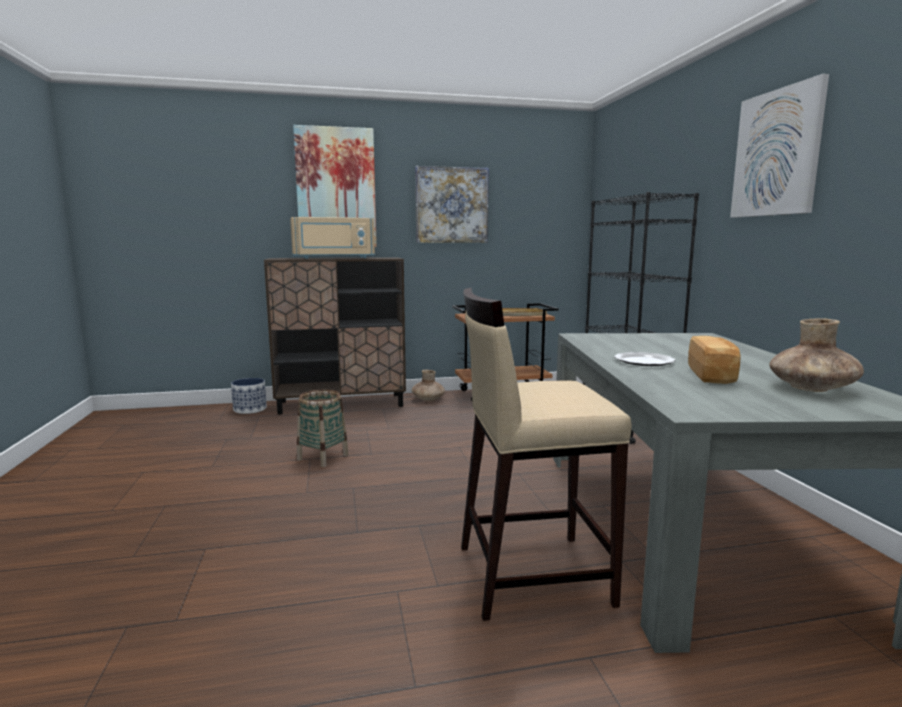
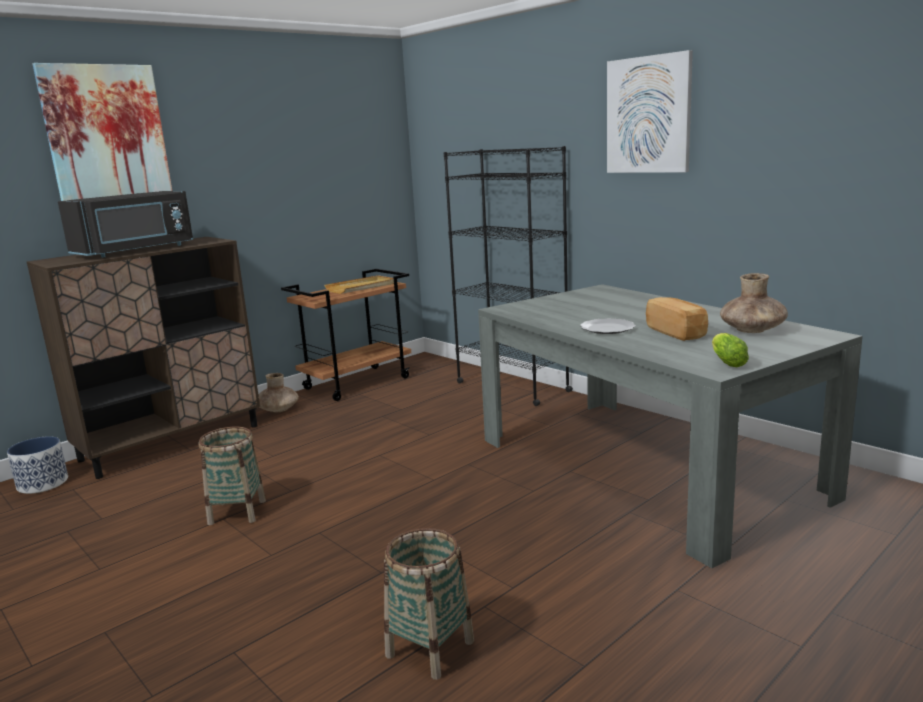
camera: 30 degrees left, 5 degrees up
(317, 606) = (429, 648): none -> basket
(333, 258) = (136, 250): beige microwave -> black microwave
(451, 205) = (263, 161): picture -> none
(530, 573) = (575, 548): beige stool -> none
(718, 407) = (726, 362): none -> lettuce

